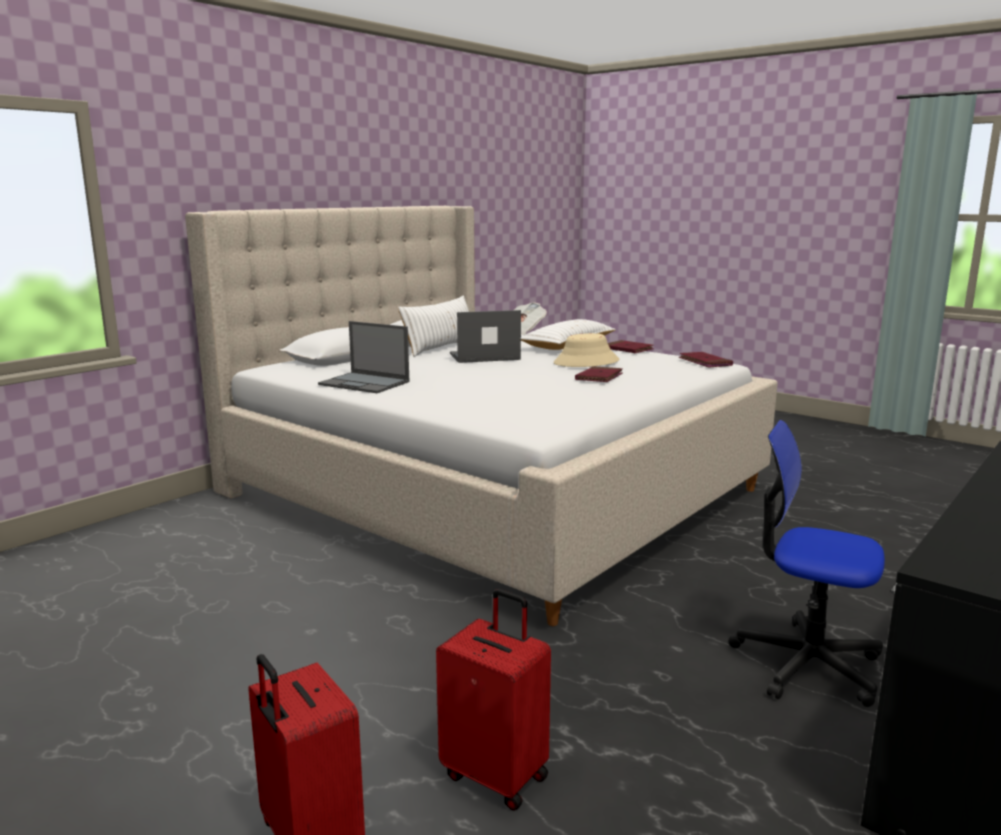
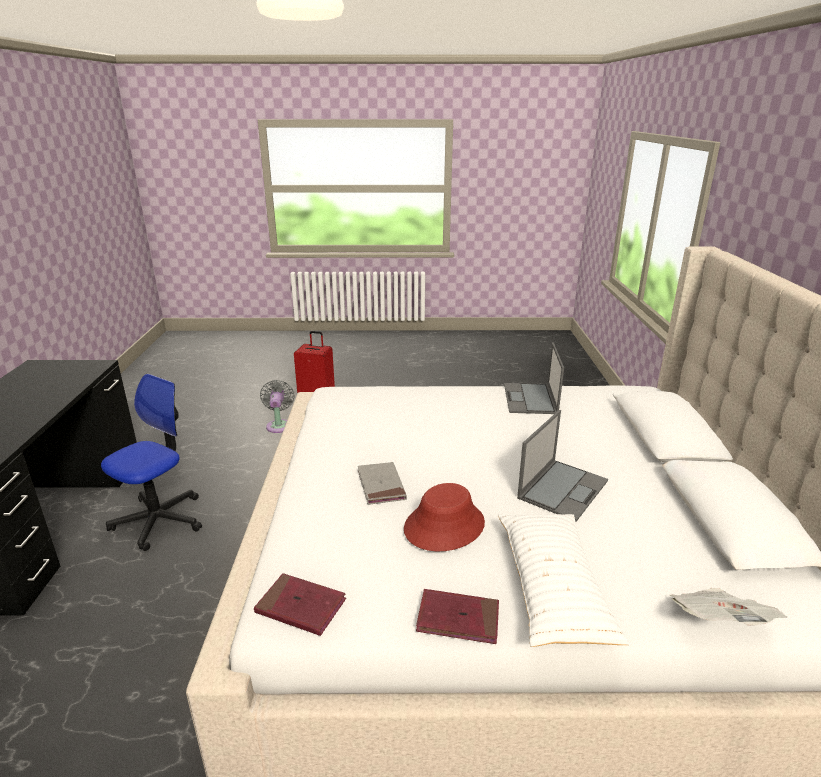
camera: 140 degrees right, 10 degrees up
(365, 383) = (530, 399): laptop -> laptop turned 75 degrees counterclockwise
(441, 347) = (656, 496): white pillow -> none
(496, 775) = (279, 425): red suitcase -> grey fan
(586, 362) = (444, 526): beige hat -> red hat
(599, 377) = (381, 485): red book -> grey book
(806, 663) = (159, 520): office chair -> office chair turned 45 degrees counterclockwise

